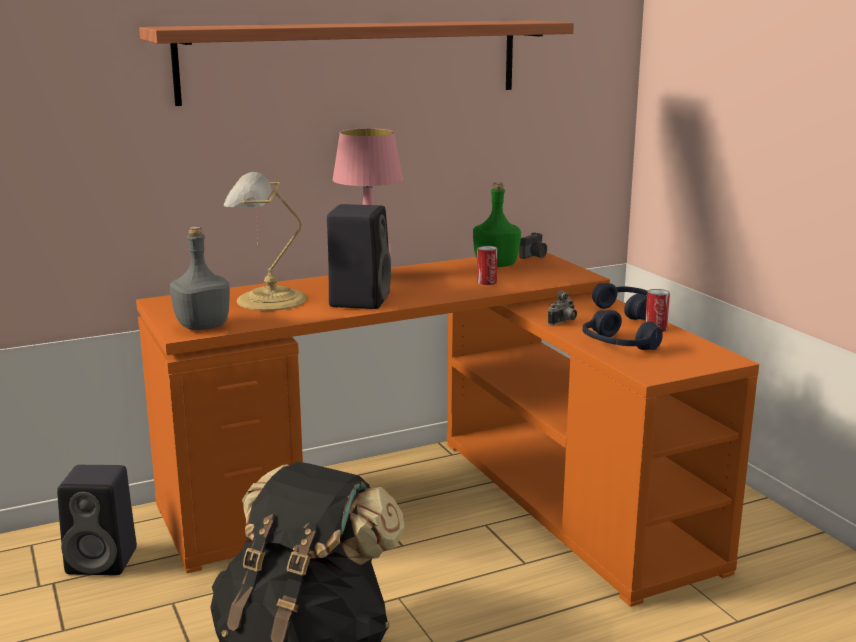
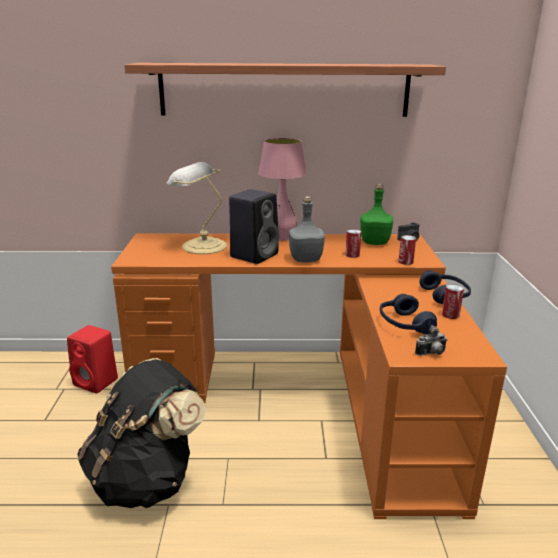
camera: 25 degrees right, 5 degrees up
(104, 561) = (97, 382): black speaker -> red speaker
(203, 326) = (145, 258): grey bottle -> grey bottle (306, 259)
(559, 280) = (405, 262): none -> can
(563, 322) = (385, 296): camera -> camera (432, 354)

